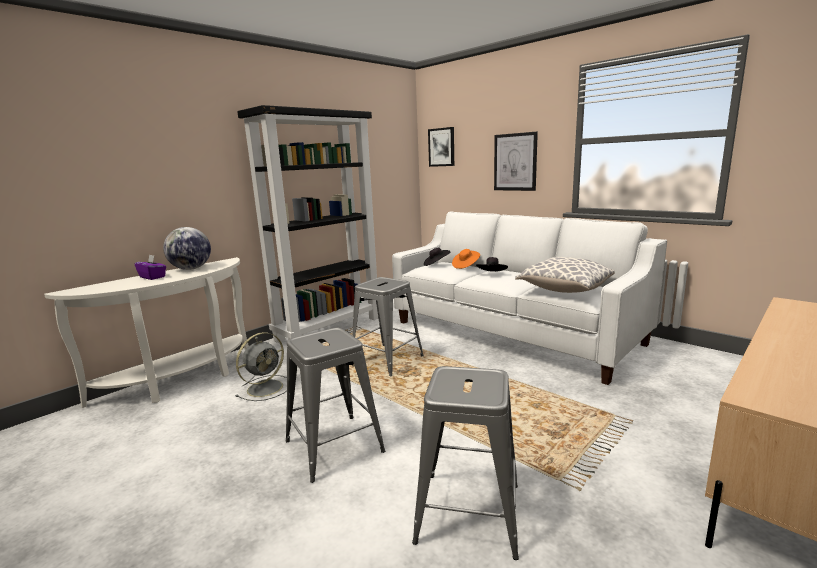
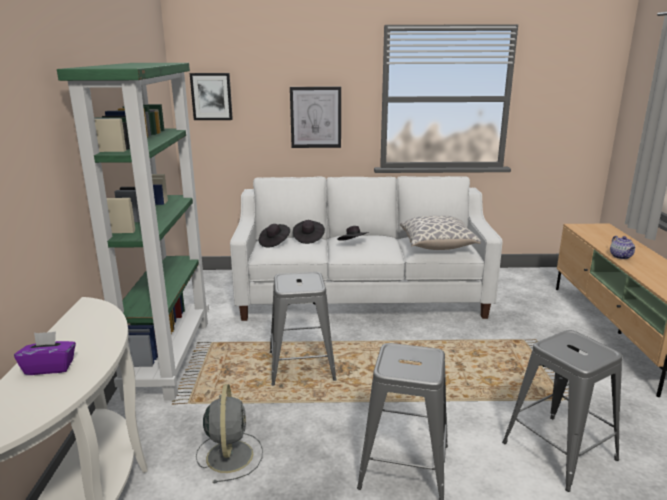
camera: 45 degrees left, 5 degrees up
(191, 269) = (71, 335): globe -> none
(329, 328) = (168, 356): black bookcase -> green bookcase
(466, 266) = (308, 238): orange hat -> black hat
(778, 340) = (621, 257): none -> teapot

